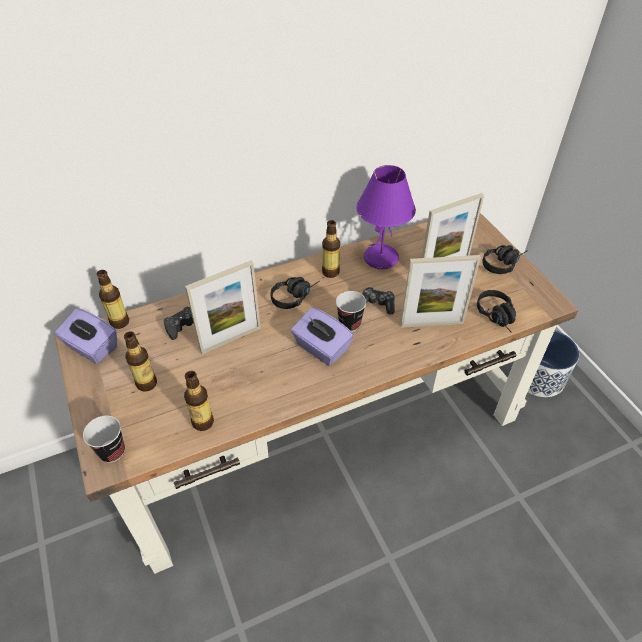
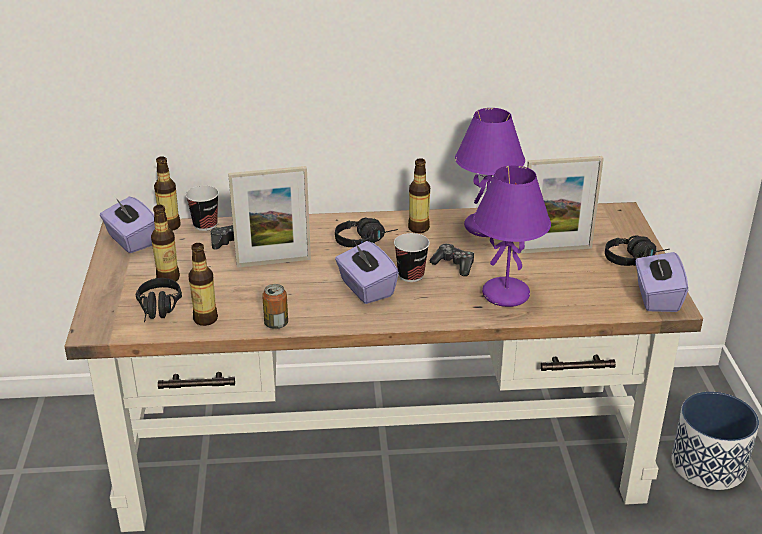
camera: 20 degrees right, 15 degrees down
(112, 451) = (106, 321): cup -> cup (205, 225)
(267, 409) = (276, 324): none -> can
(431, 324) = (506, 294): picture frame -> purple table lamp
(498, 317) = (592, 305): black headphones -> black headphones (159, 311)
(538, 298) = (656, 297): none -> purple tissue box

